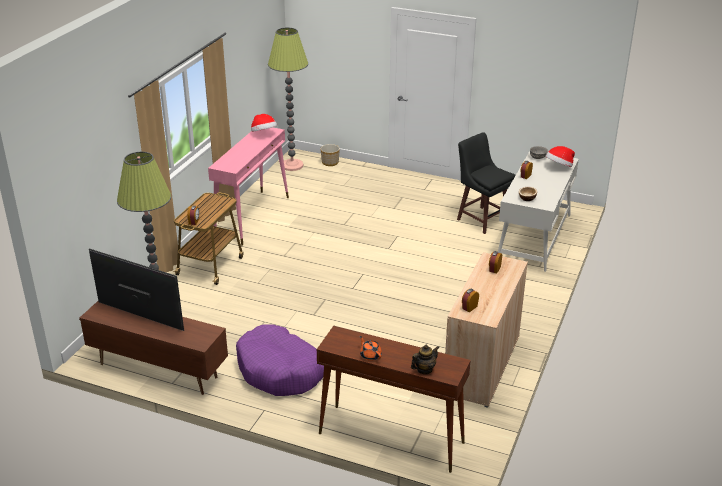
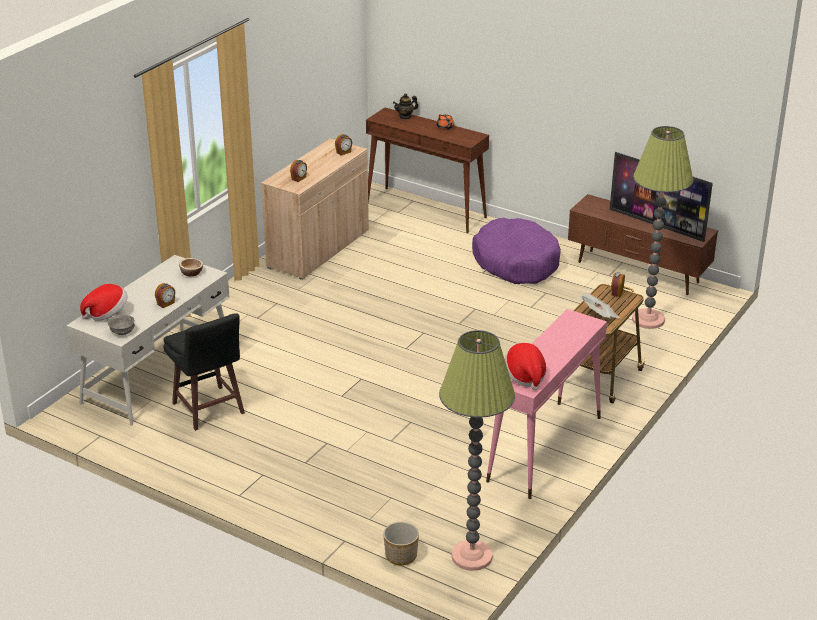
camera: 170 degrees left, 0 degrees up
(210, 203) = (599, 315): none -> newspaper

